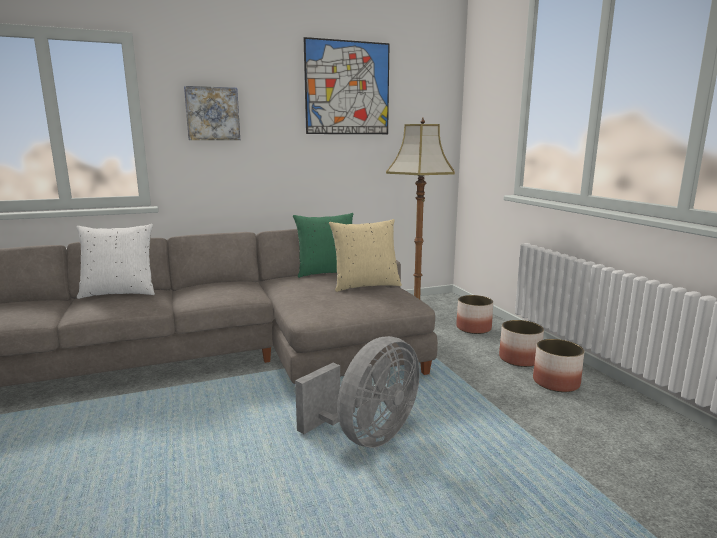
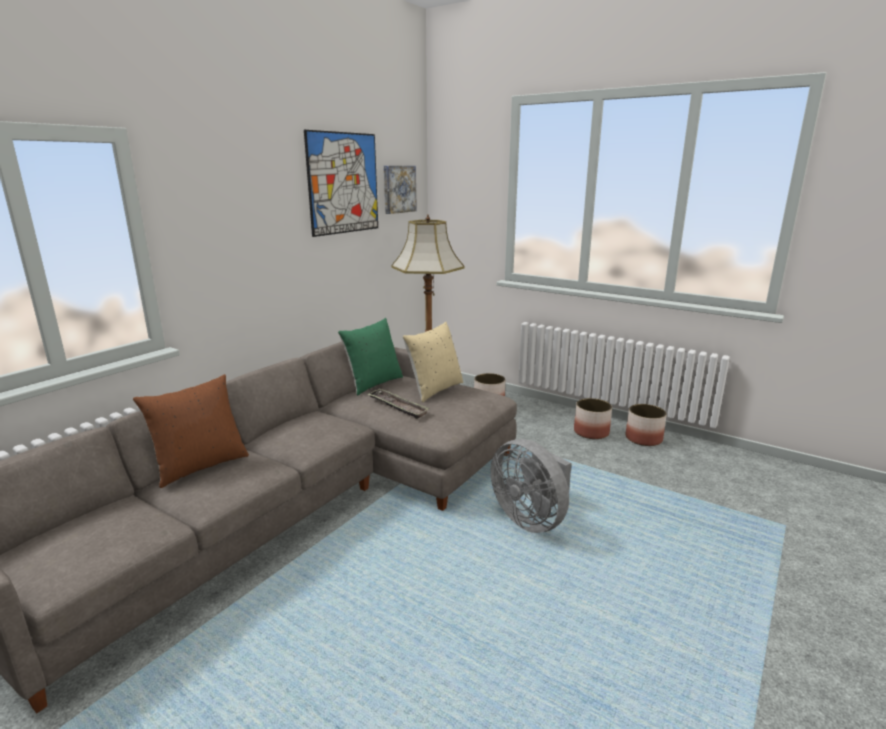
camera: 35 degrees left, 5 degrees up
(119, 293) = (200, 466): white pillow -> brown pillow
(212, 114) = (223, 225): picture -> picture (398, 189)
(309, 290) = (397, 406): none -> tray
(366, 436) = (531, 519): grey fan -> grey fan turned 135 degrees clockwise
(519, 359) = (549, 421): planter -> planter (643, 439)

